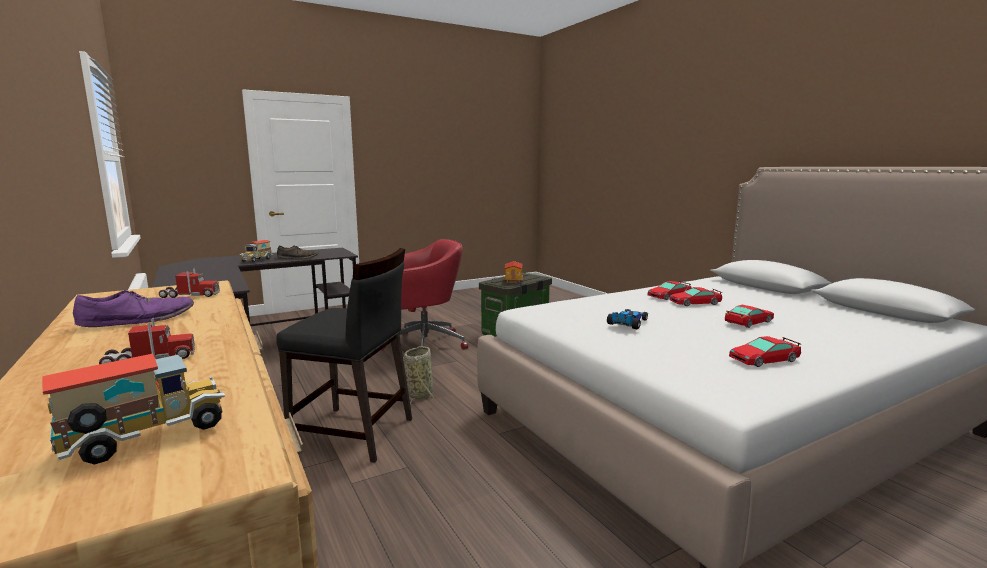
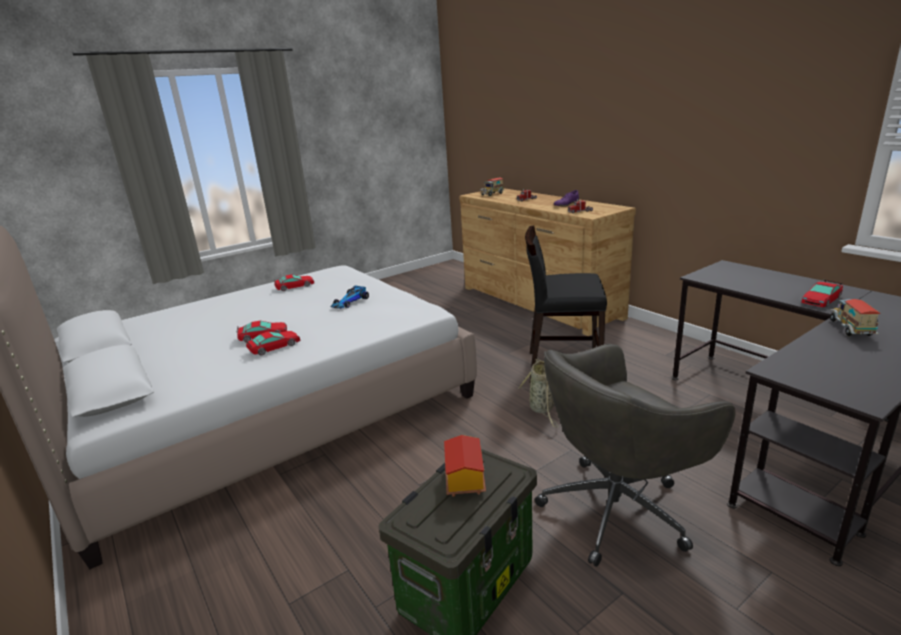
camera: 175 degrees right, 10 degrees up
(298, 257) = (820, 347): brown shoe -> none
(421, 345) = (618, 508): red office chair -> grey office chair
(749, 322) = (254, 315): toy car -> toy car (820, 300)

